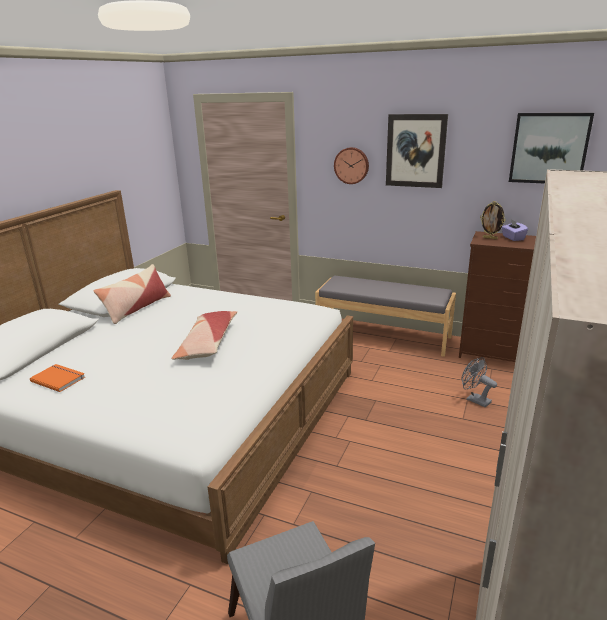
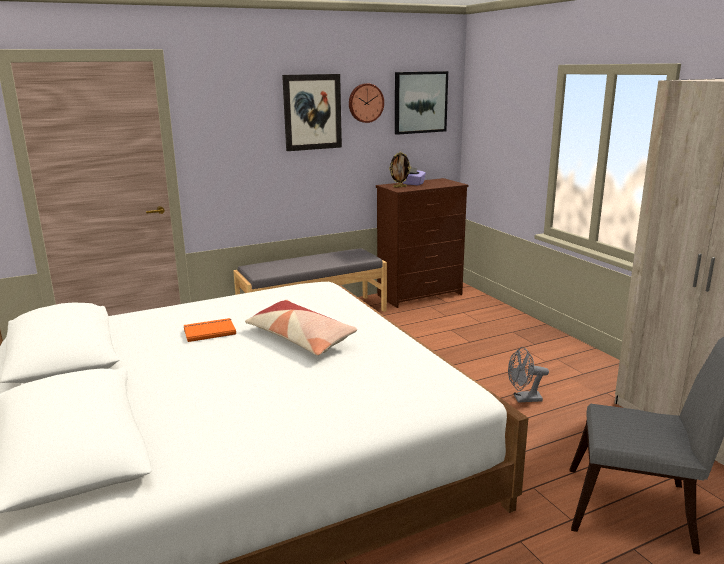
camera: 50 degrees left, 5 degrees down
(59, 379) = (224, 431): orange book -> orange book (209, 331)
(137, 308) = (126, 348): pillow -> none
(351, 165) = (246, 133): wall clock -> wall clock (365, 103)
(474, 399) = (455, 328): grey fan -> grey fan (523, 399)

